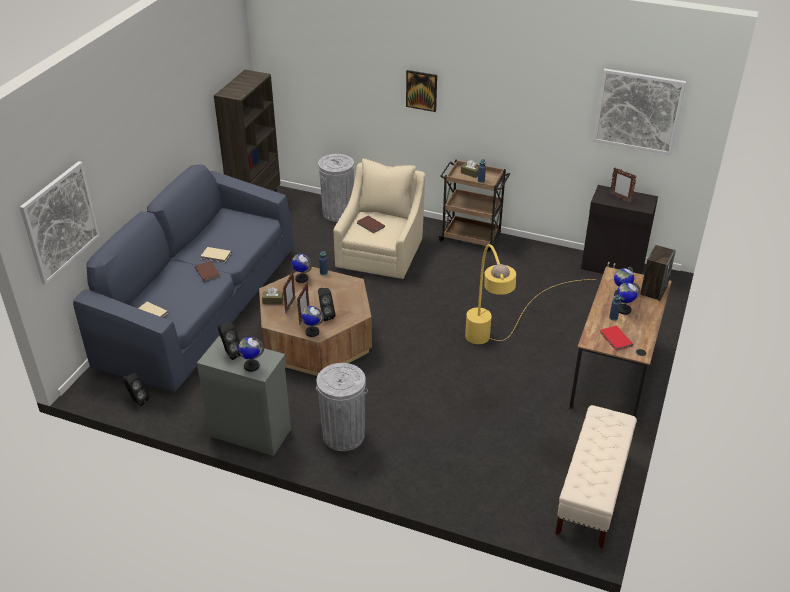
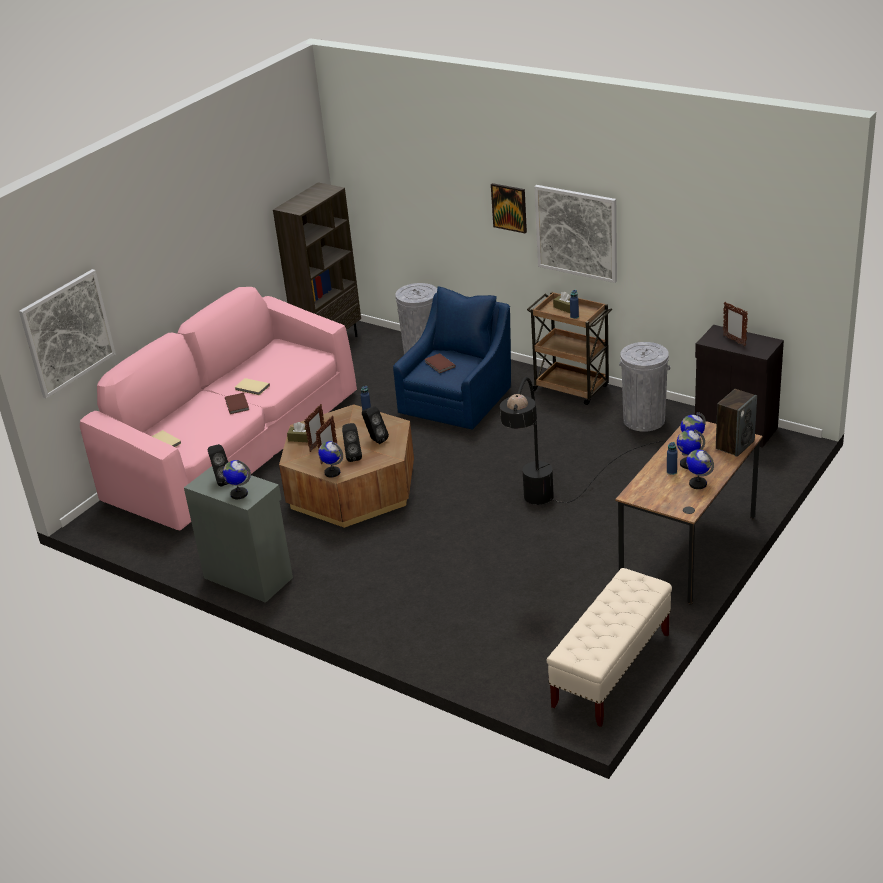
camera: 15 degrees right, 5 degrees down
(137, 401) = (139, 538): black speaker -> black speaker (375, 440)
(200, 306) = (234, 446): blue sofa -> pink sofa
(301, 278) = (340, 417): globe -> globe (697, 484)
(343, 435) = (348, 588): grey trash can -> grey trash can (644, 420)
(381, 252) = (458, 399): beige armchair -> blue armchair
(495, 355) = (553, 518): yellow floor lamp -> black floor lamp
(615, 339) = (664, 494): red book -> none
(638, 111) = (749, 233): picture -> picture (576, 233)

